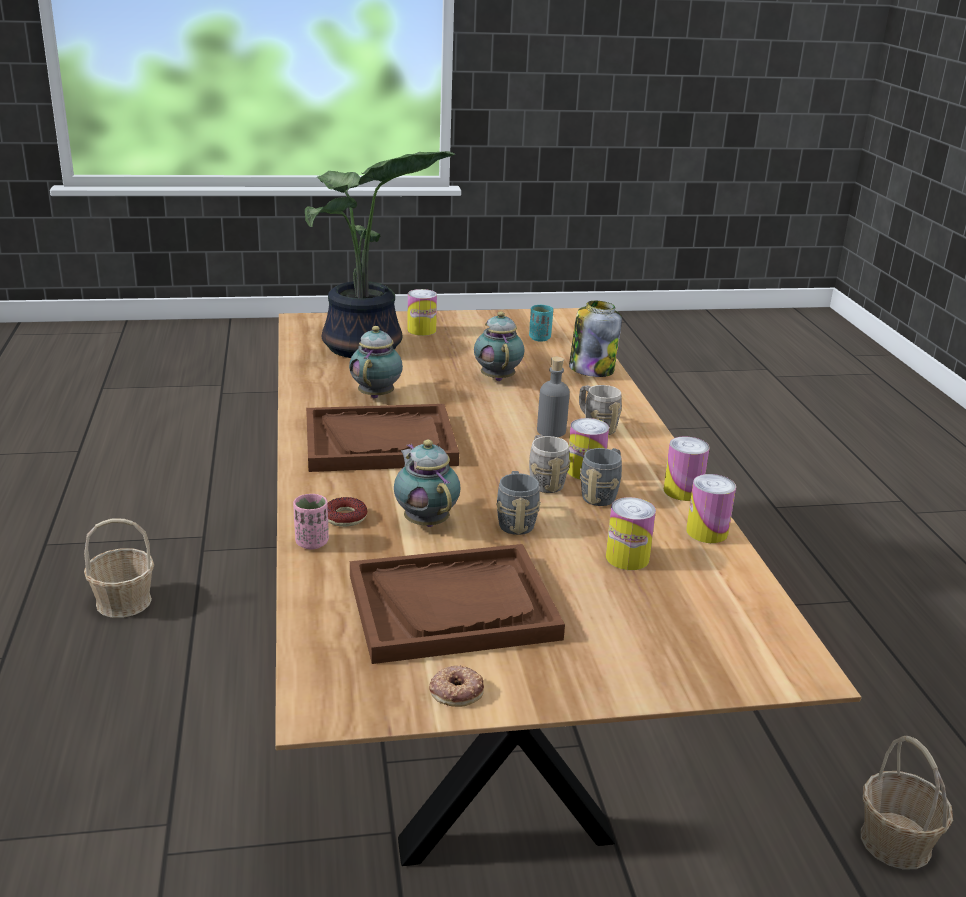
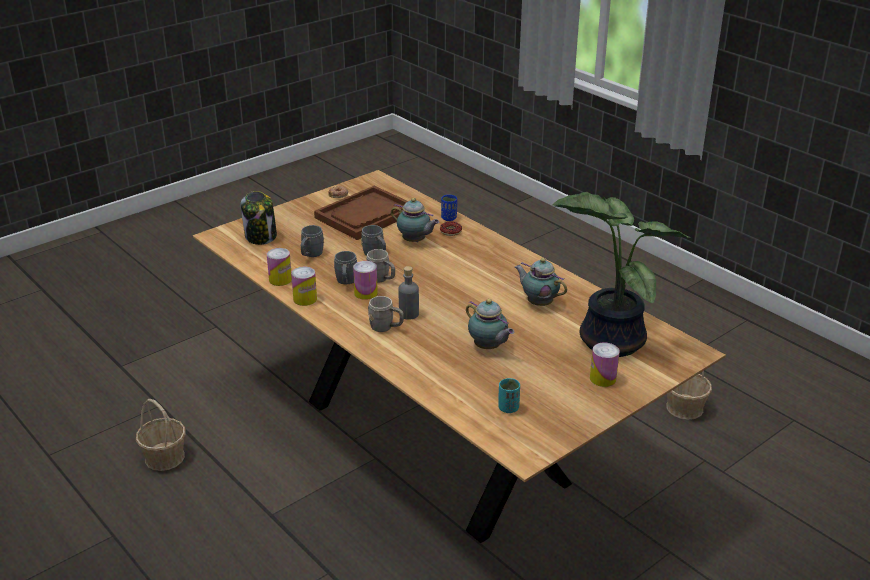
camera: 150 degrees right, 5 degrees up
(312, 543) = (449, 218): pink cup -> blue cup
(377, 394) = (538, 303): teapot -> teapot turned 150 degrees clockwise
(380, 442) = (490, 272): brown tray -> none
(591, 369) = (434, 384): jar -> jar (261, 237)
(627, 558) = (311, 255): can -> grey mug

